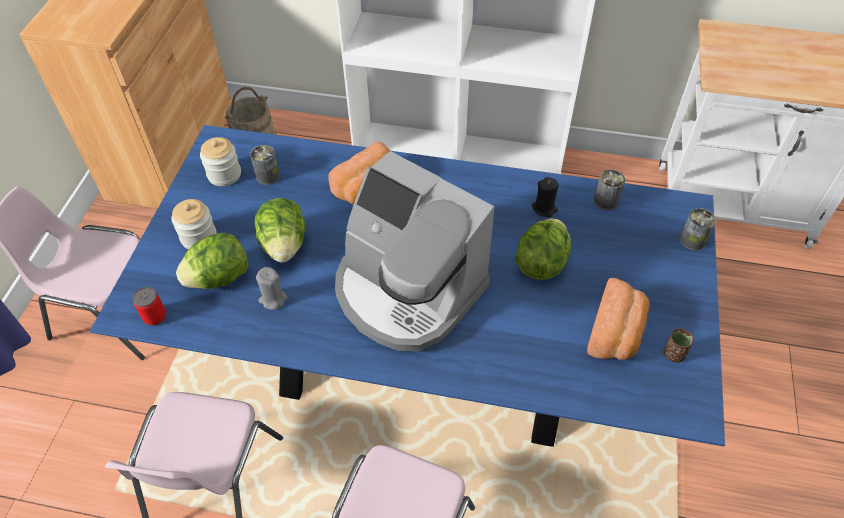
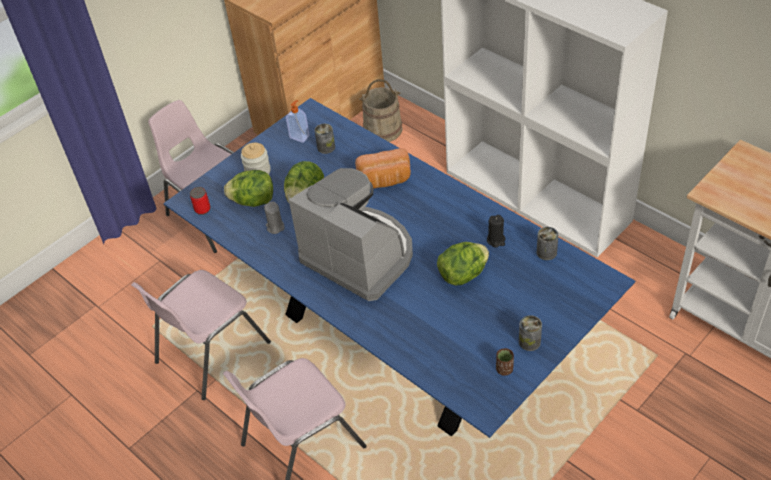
camera: 35 degrees right, 5 degrees down
(224, 174) = (300, 136): jar -> soap dispenser
(407, 291) = (360, 256): coffee machine -> coffee machine turned 150 degrees clockwise
(616, 332) = (476, 339): bread -> none
(692, 240) = (588, 304): can -> can (529, 342)

